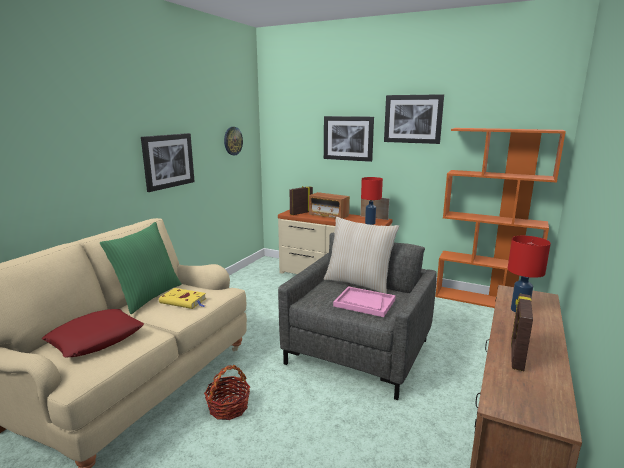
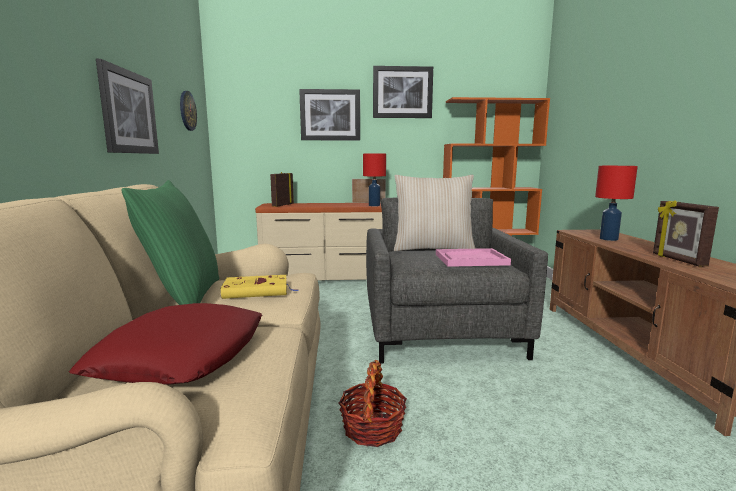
camera: 30 degrees left, 5 degrees down
(328, 215) = (318, 204): radio -> none

